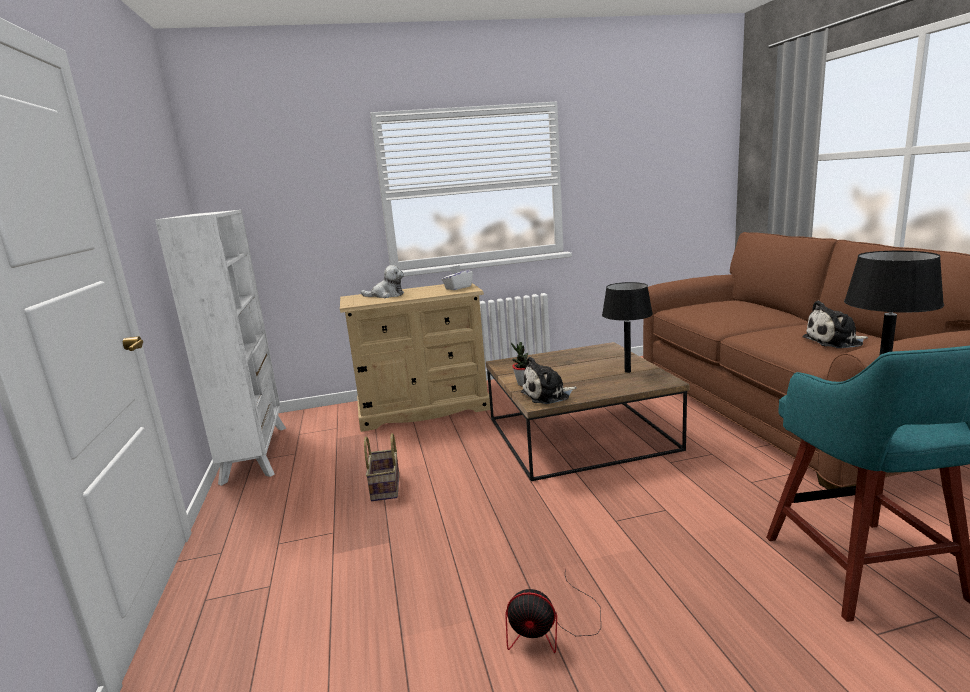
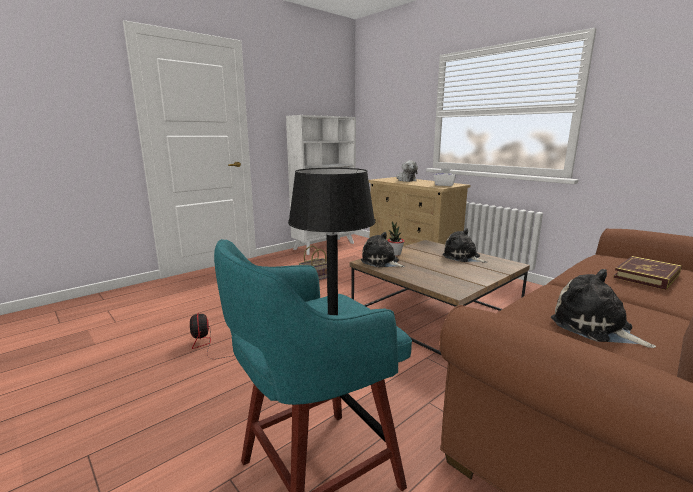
camera: 60 degrees right, 0 degrees up
(569, 358) = (463, 257): none -> plush toy
(628, 371) = (459, 277): black table lamp -> none
(735, 310) = (646, 276): none -> book

